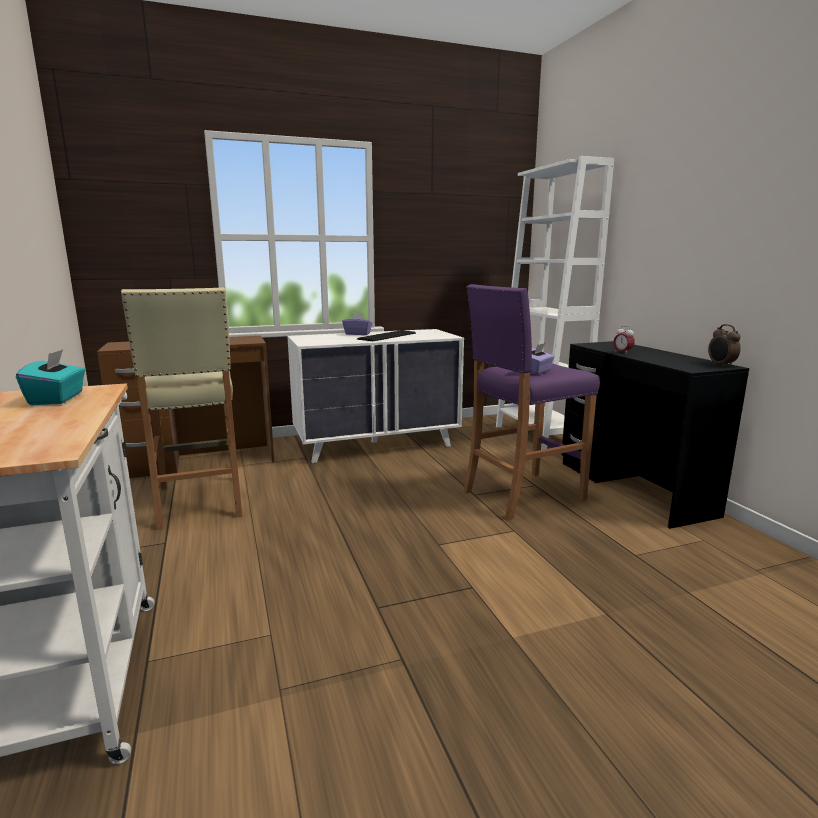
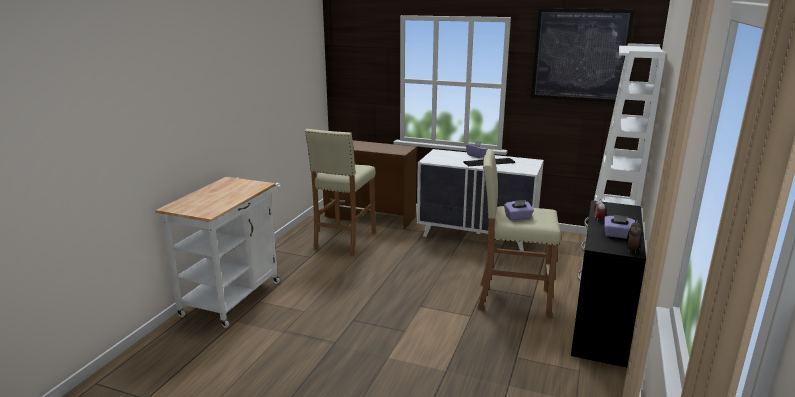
camera: 40 degrees right, 5 degrees up
(57, 399) = (243, 187): turquoise tissue box -> none
(456, 195) = (580, 55): none -> picture
(522, 495) = (512, 299): purple stool -> beige stool
(674, 359) = (617, 235): none -> purple tissue box

